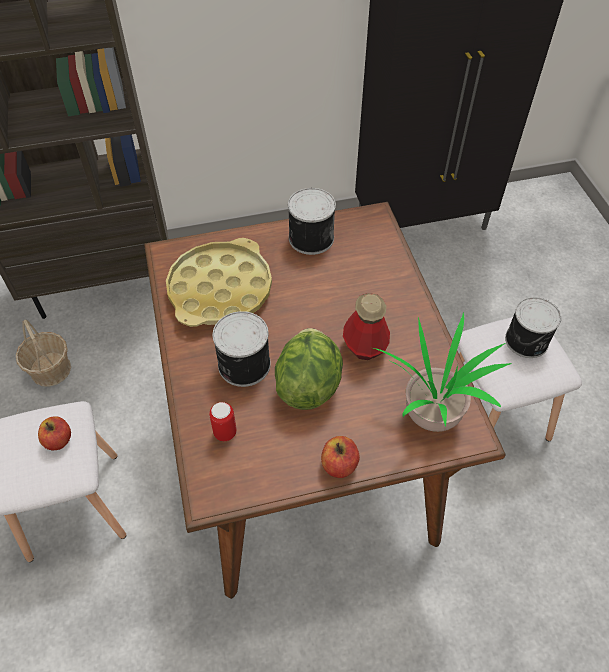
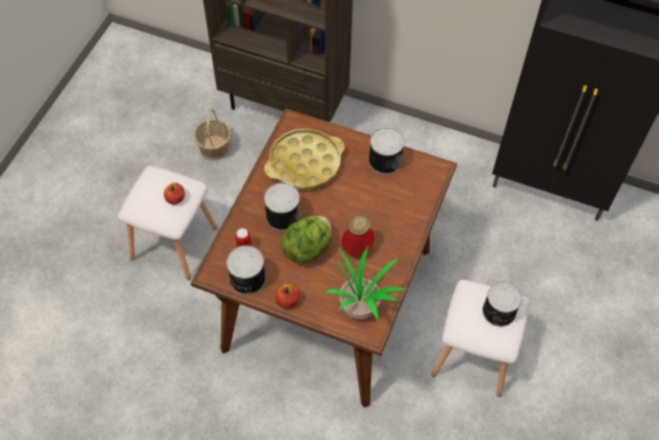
camera: 35 degrees right, 5 degrees up
(263, 472) = (247, 279): none -> can

